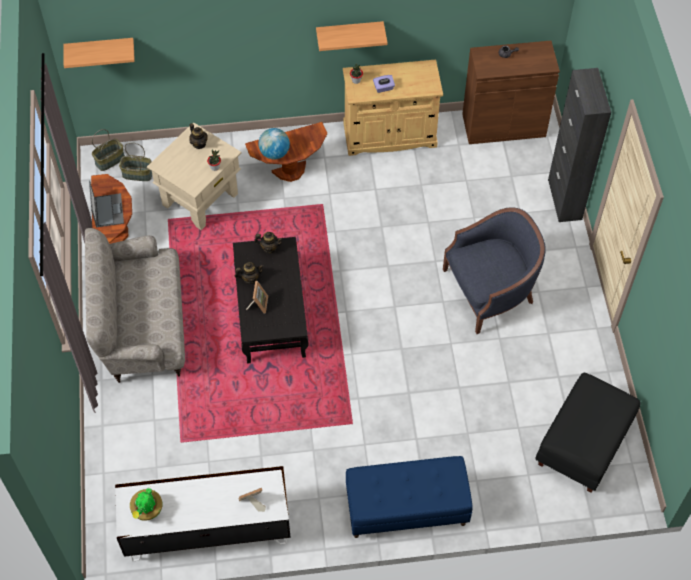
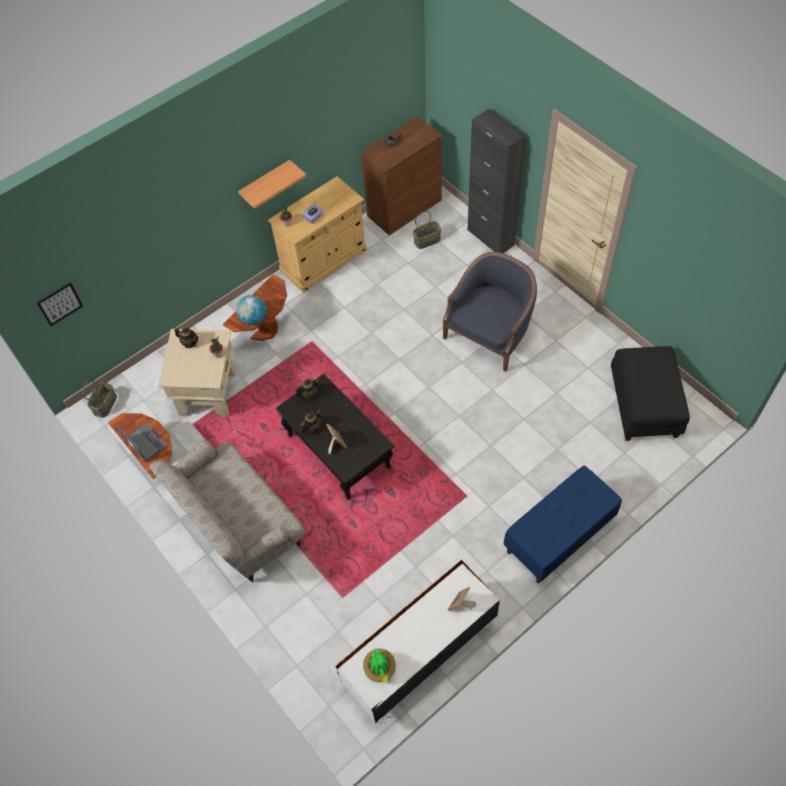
camera: 30 degrees left, 0 degrees up
(100, 49) = (60, 304): shelf -> picture
(138, 173) = (138, 402): basket -> basket (427, 240)

